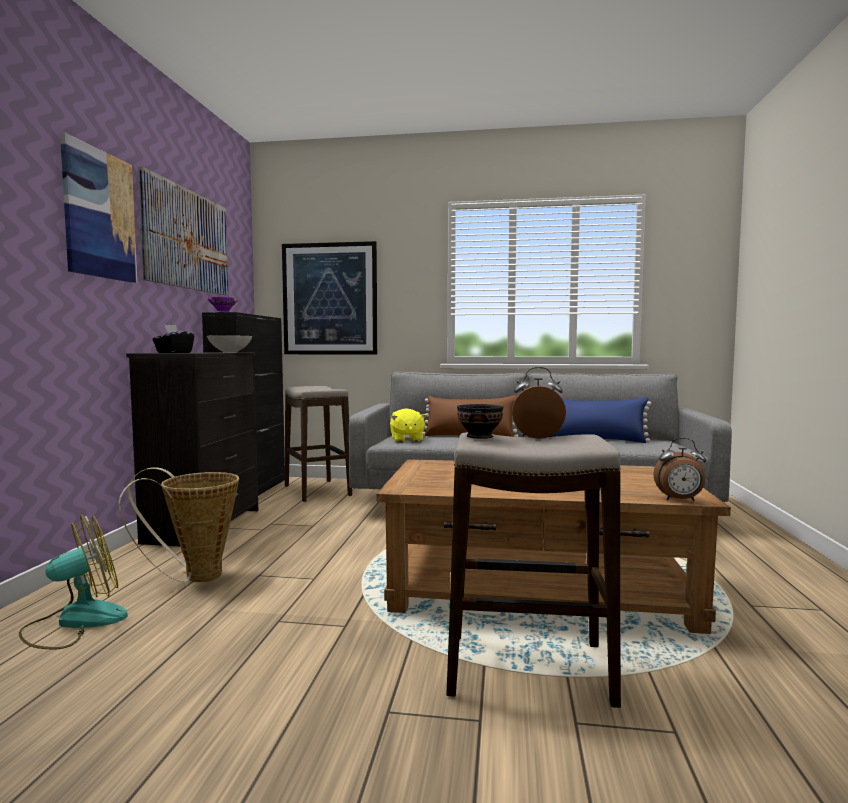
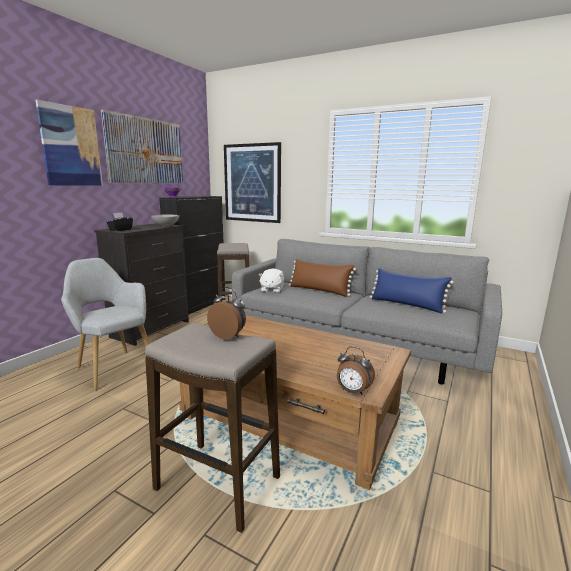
camera: 20 degrees right, 10 degrees up
(75, 622) = (36, 386): fan -> none
(194, 577) = (113, 367): basket -> grey armchair
(406, 440) = (271, 290): yellow plush toy -> white plush toy
(480, 436) = (185, 332): black bowl -> none

